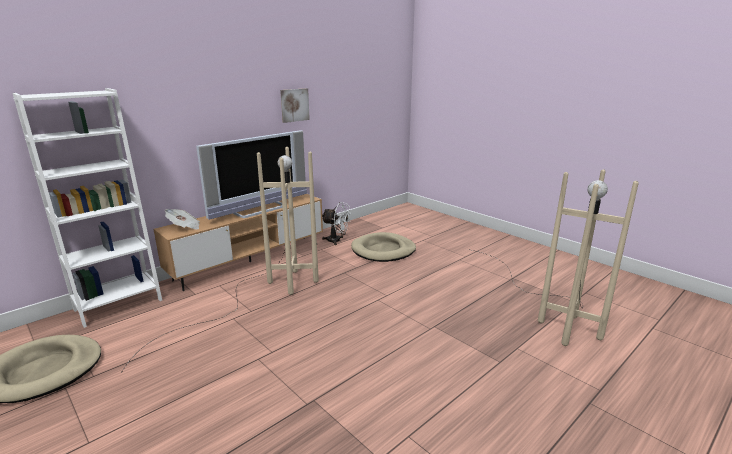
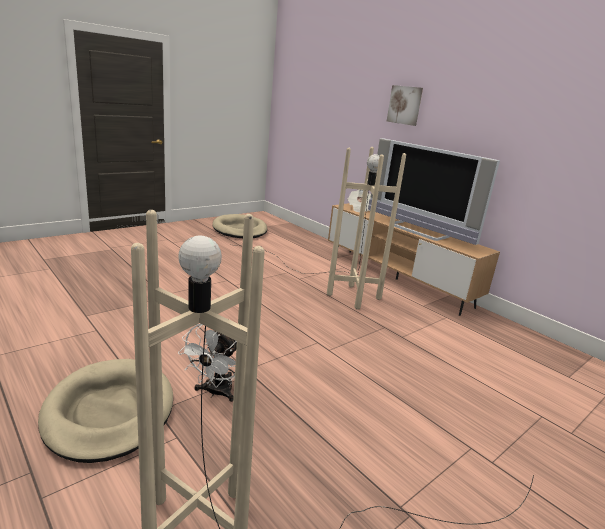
camera: 90 degrees right, 0 degrees up
(118, 305) = (311, 239): white bookcase -> none
(294, 105) = (531, 131): picture -> picture (405, 105)
(337, 241) = (481, 330): white fan -> white fan (215, 393)
(383, 250) = (469, 365): beige dog bed -> beige dog bed (109, 412)

